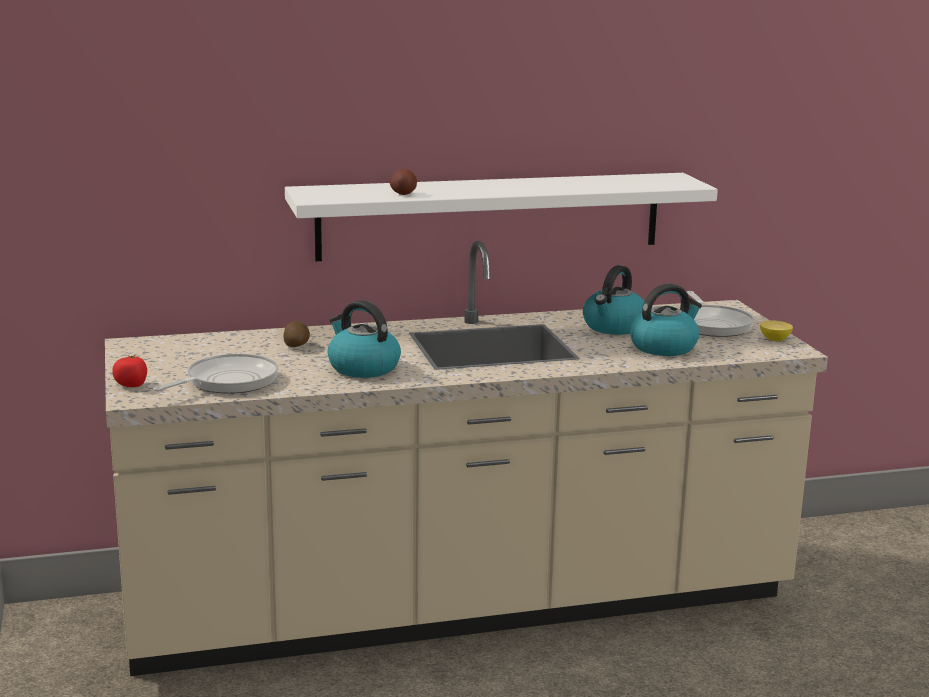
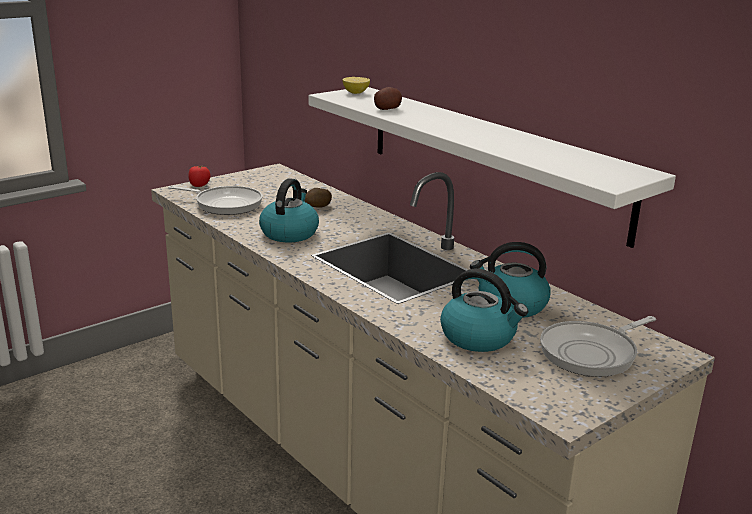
camera: 65 degrees right, 5 degrees up
(774, 339) = (588, 398): lemon -> lemon (356, 92)

